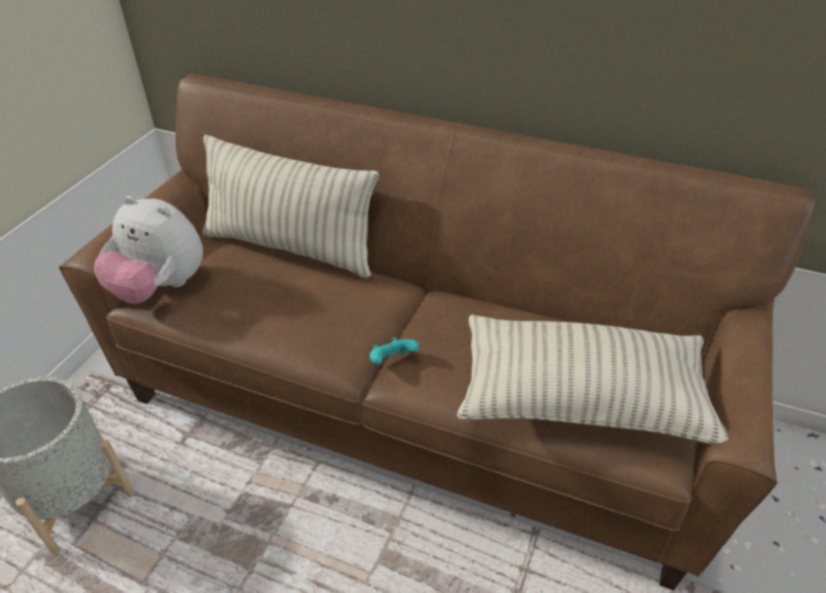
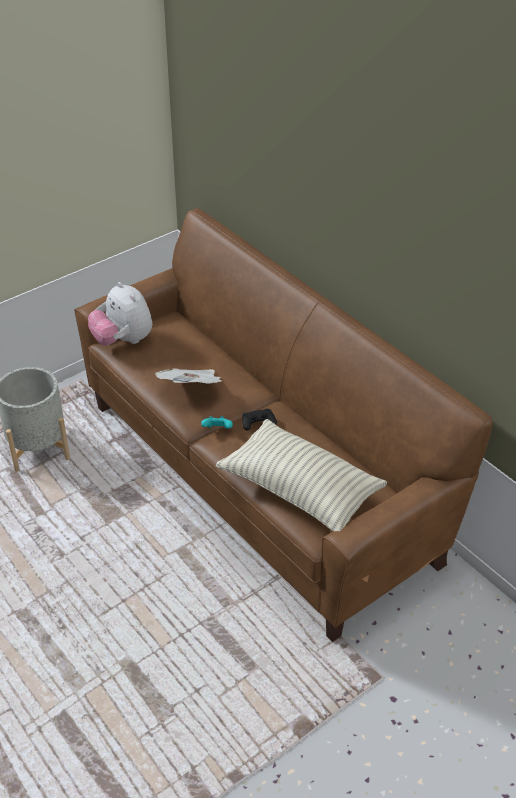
camera: 30 degrees right, 0 degrees up
(290, 248) = (213, 342): pillow -> none
(313, 317) = (192, 389): none -> newspaper
(439, 327) = (258, 422): none -> black game controller

